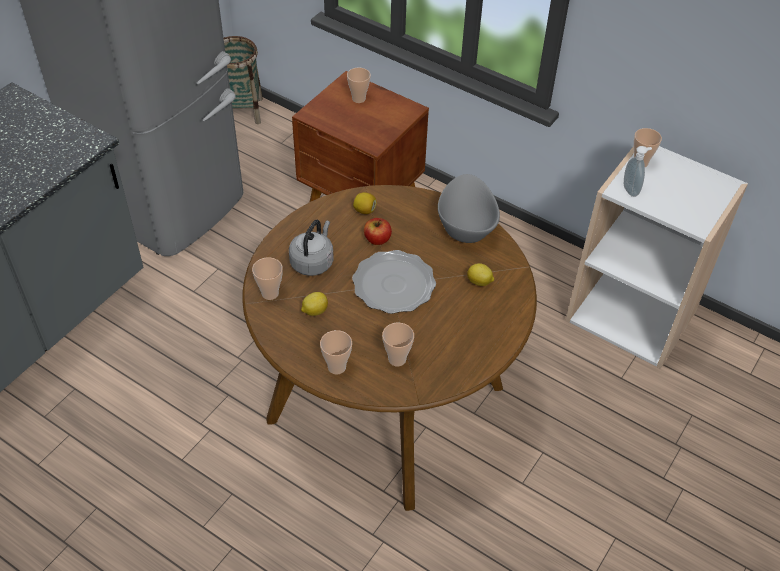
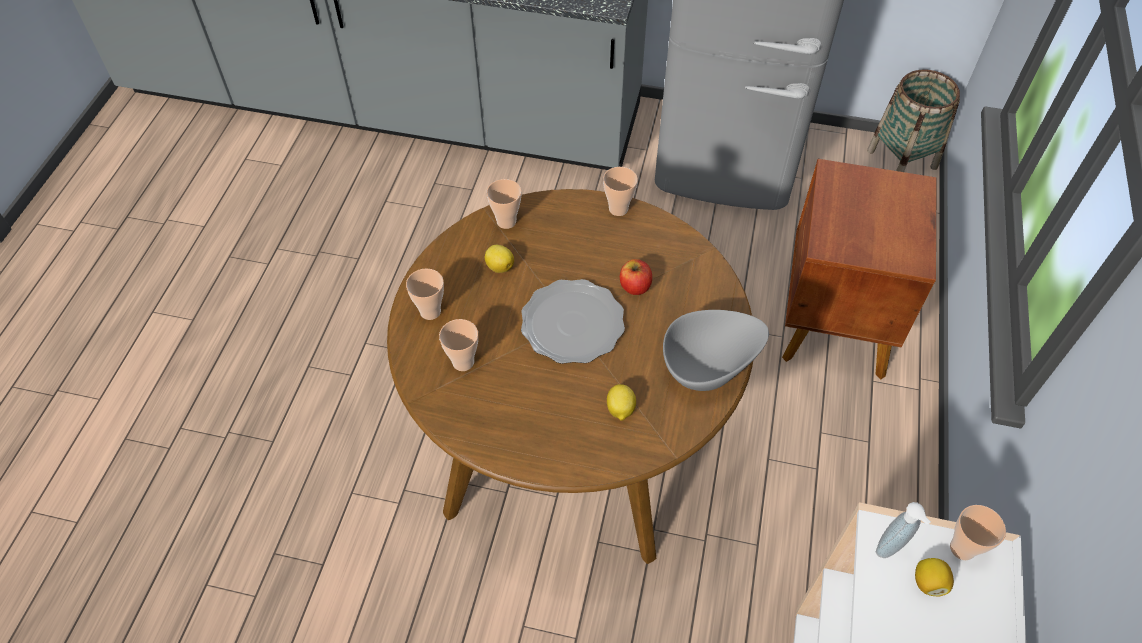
camera: 70 degrees right, 5 degrees up
(313, 261) = (569, 241): grey kettle -> none
(358, 99) = (895, 206): cup -> cup (618, 209)
(364, 210) = (674, 259): lemon -> lemon (928, 583)

